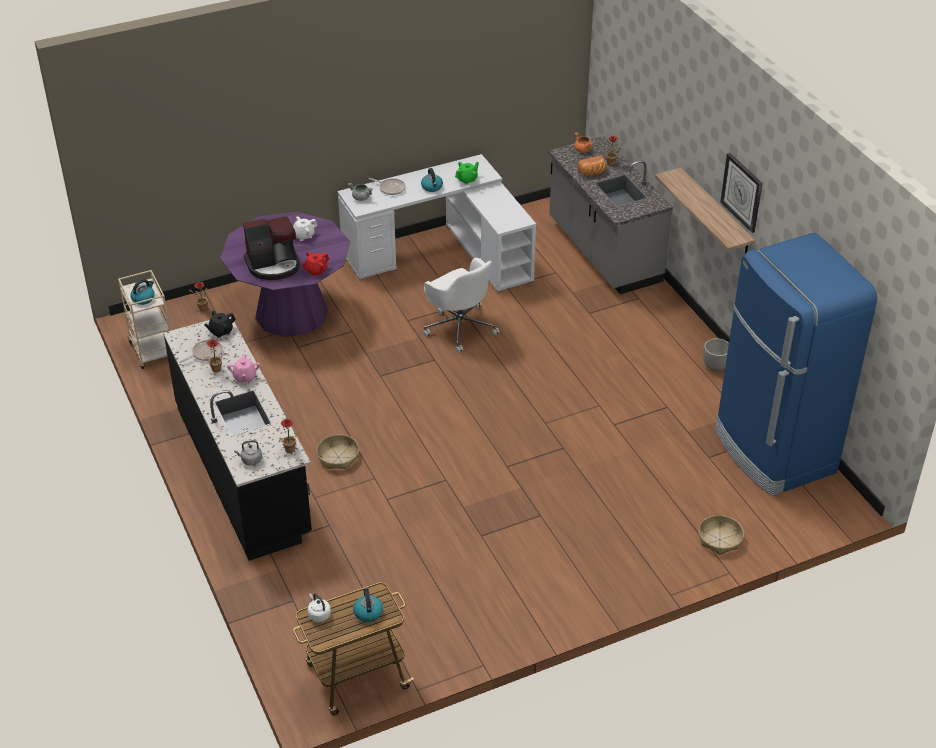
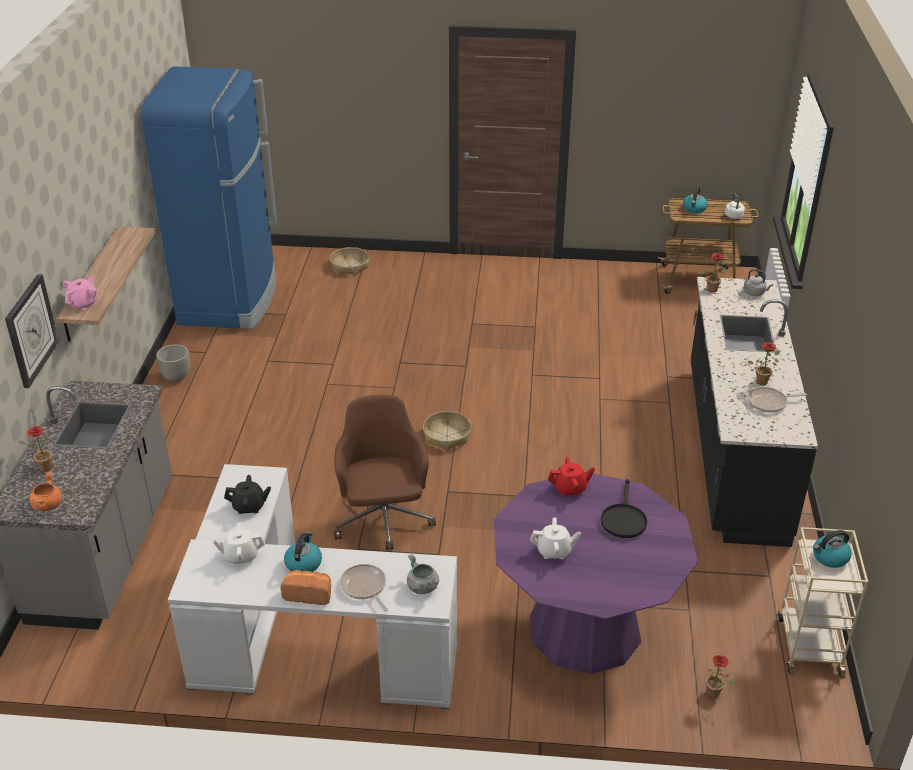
camera: 150 degrees left, 5 degrees down
(221, 331) = (741, 422): black teapot -> black teapot (249, 506)
(245, 377) = (731, 363): pink teapot -> pink teapot (83, 303)
(273, 265) = (623, 518): coffee machine -> black frying pan
(338, 457) = (625, 428): basket -> basket (447, 436)
(459, 326) = (383, 520): white office chair -> brown office chair
(467, 179) = (241, 556): green teapot -> white teapot
(592, 173) = (89, 462): bread -> bread (309, 594)
(742, 192) = (96, 205): wall clock -> wall clock (30, 330)

